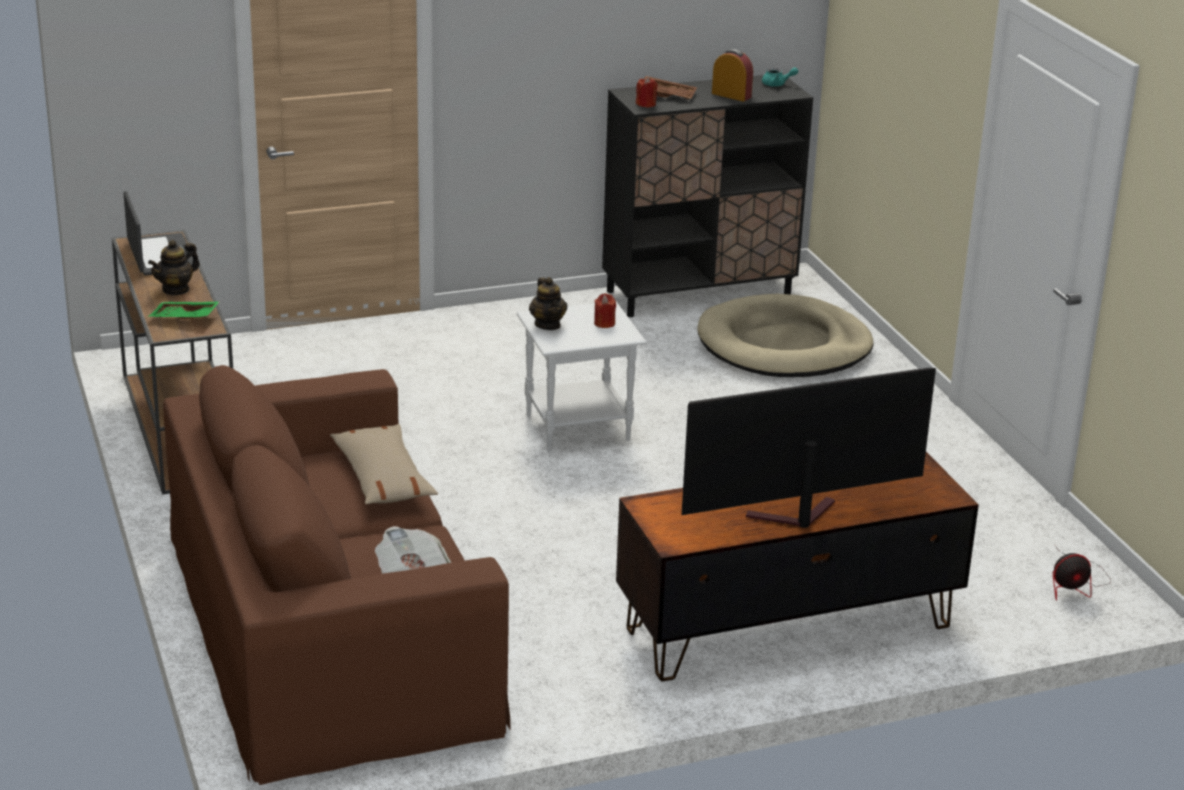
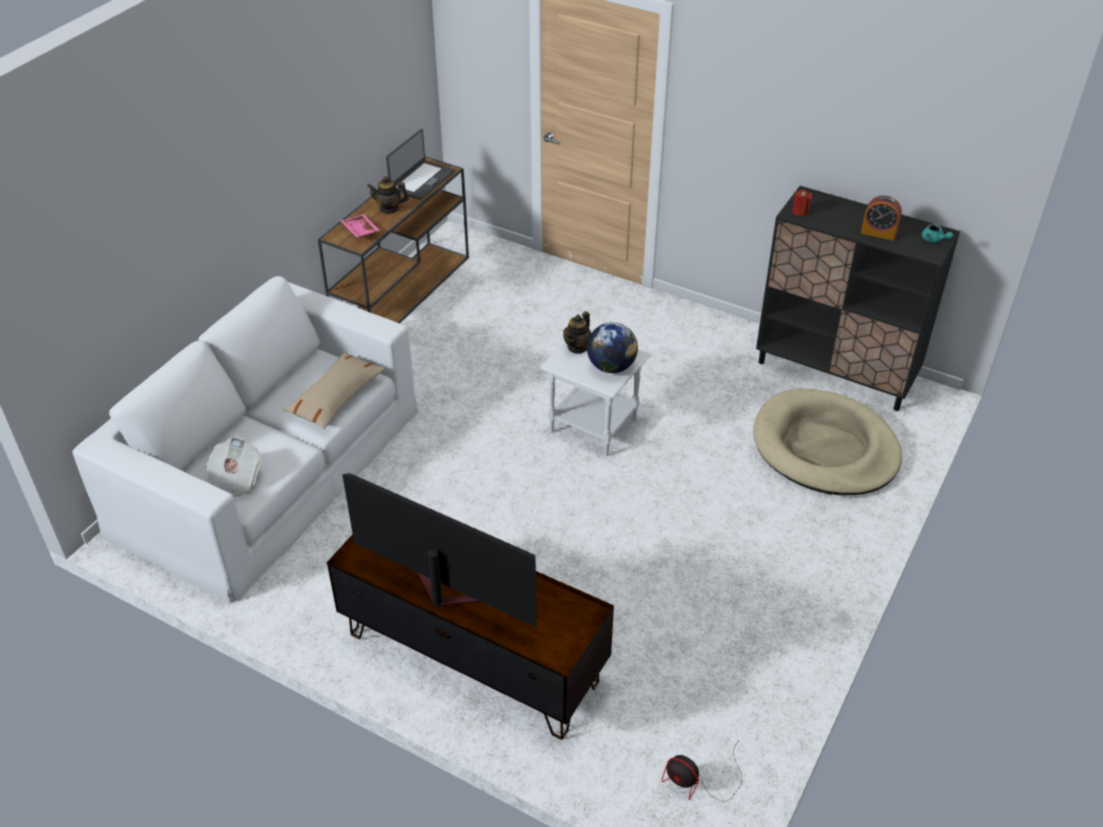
camera: 50 degrees right, 15 degrees up
(184, 318) = (359, 231): green tray -> pink tray
(327, 628) = (268, 469): brown sofa -> white sofa
(604, 323) = (611, 366): red candle -> globe
(668, 94) = (833, 210): brown tray -> none
(731, 95) = (878, 233): alarm clock -> alarm clock turned 120 degrees clockwise

